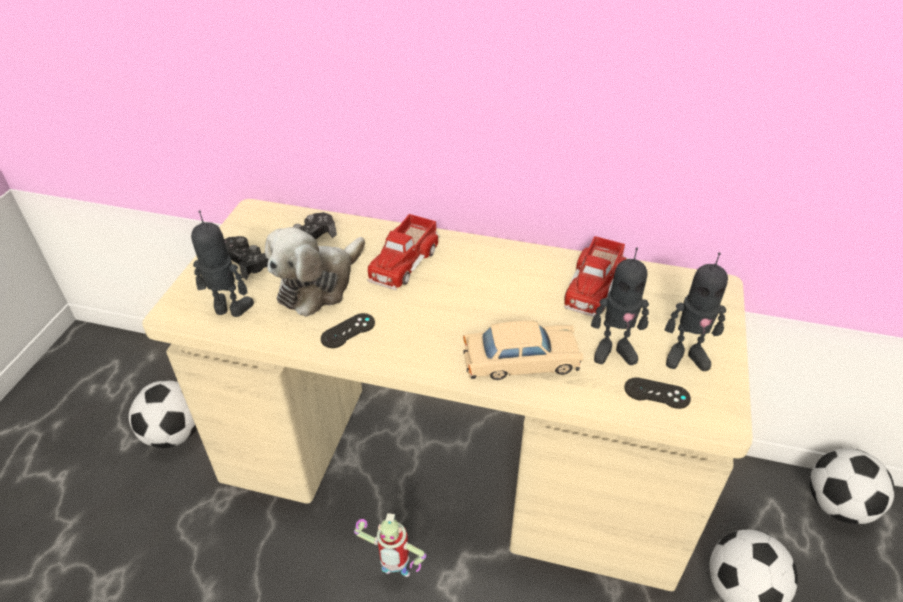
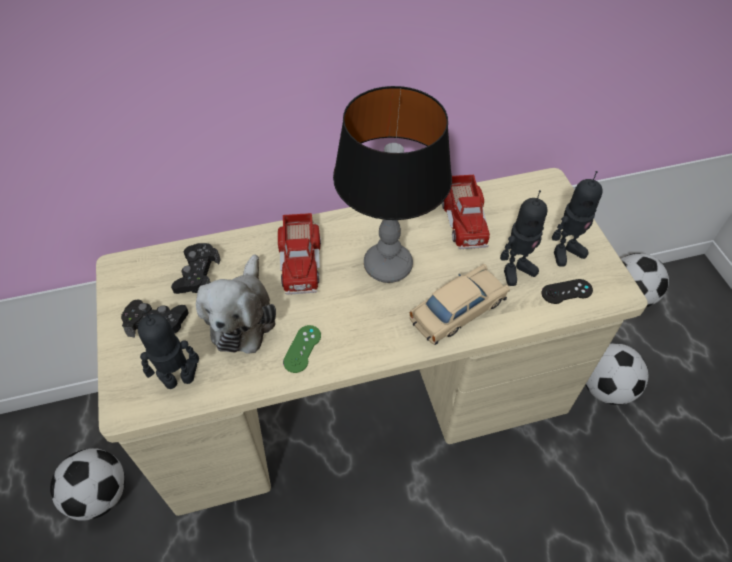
camera: 30 degrees left, 10 degrees up
(348, 331) = (302, 349): black game controller -> green game controller
(395, 576) = (374, 509): toy robot -> none
(482, 296) = (387, 265): none -> table lamp

